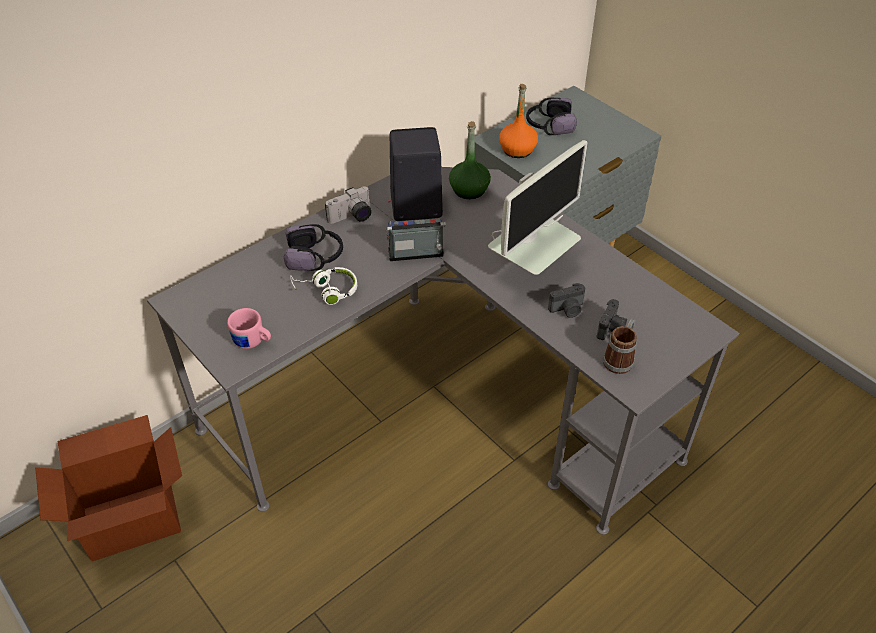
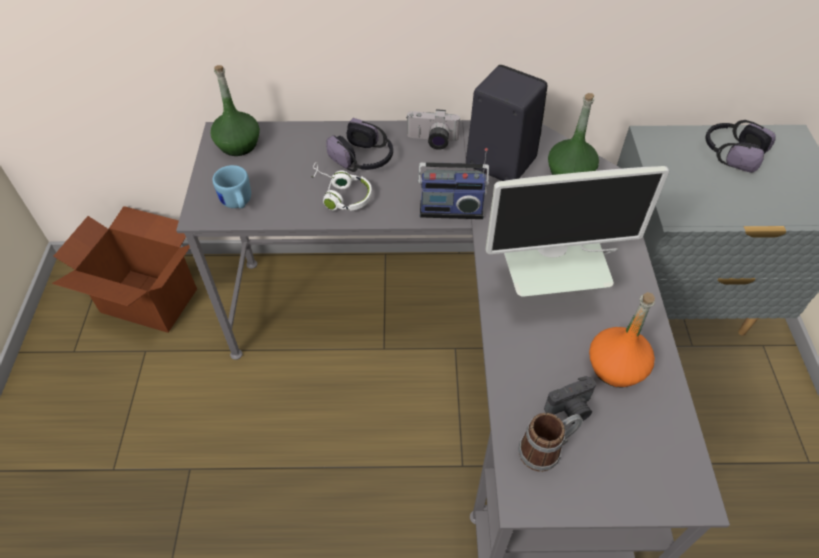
camera: 40 degrees right, 5 degrees up
(199, 301) = (238, 144): none -> green bottle
(253, 342) = (237, 203): pink mug -> blue mug
(416, 255) = (451, 208): radio -> radio turned 150 degrees clockwise
(517, 149) = (669, 160): orange bottle -> orange bottle (616, 367)
(567, 310) = (544, 356): camera -> none

